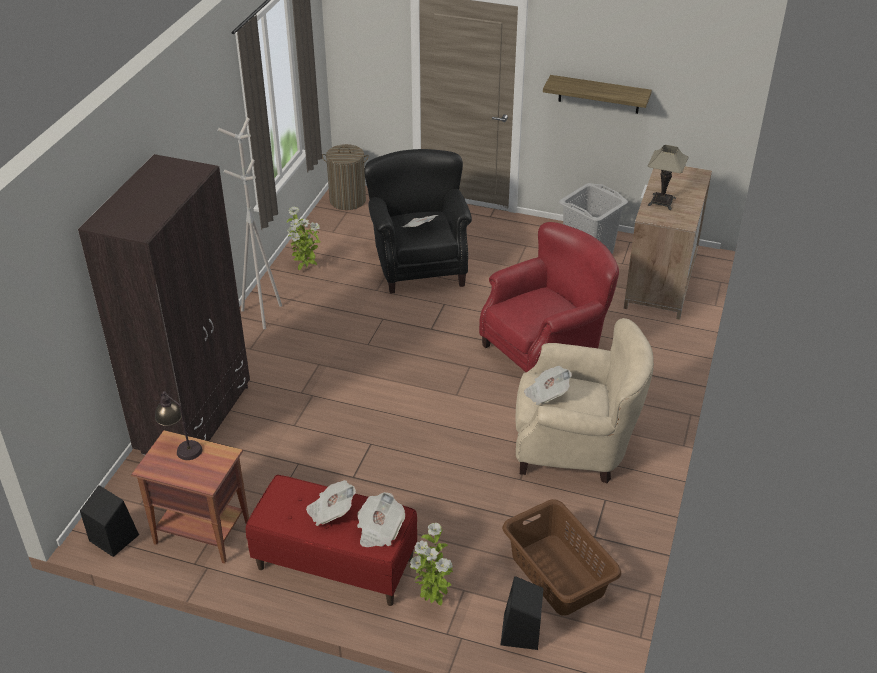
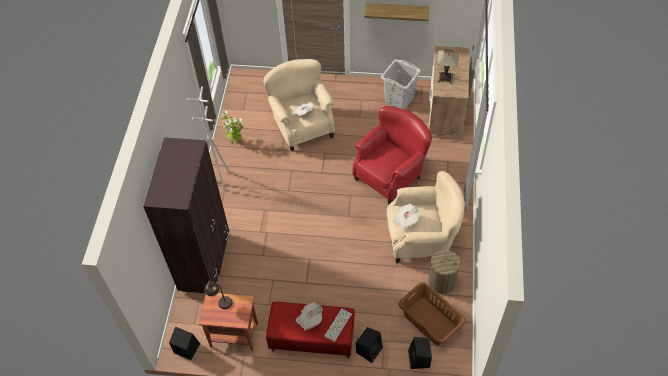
camera: 10 degrees left, 15 degrees up
(348, 200) = (245, 83): laundry basket -> laundry basket (441, 281)
(379, 530) = (338, 325): newspaper -> keyboard
(419, 264) = (302, 125): black armchair -> beige armchair
(433, 599) = (369, 349): potted plant -> black speaker

